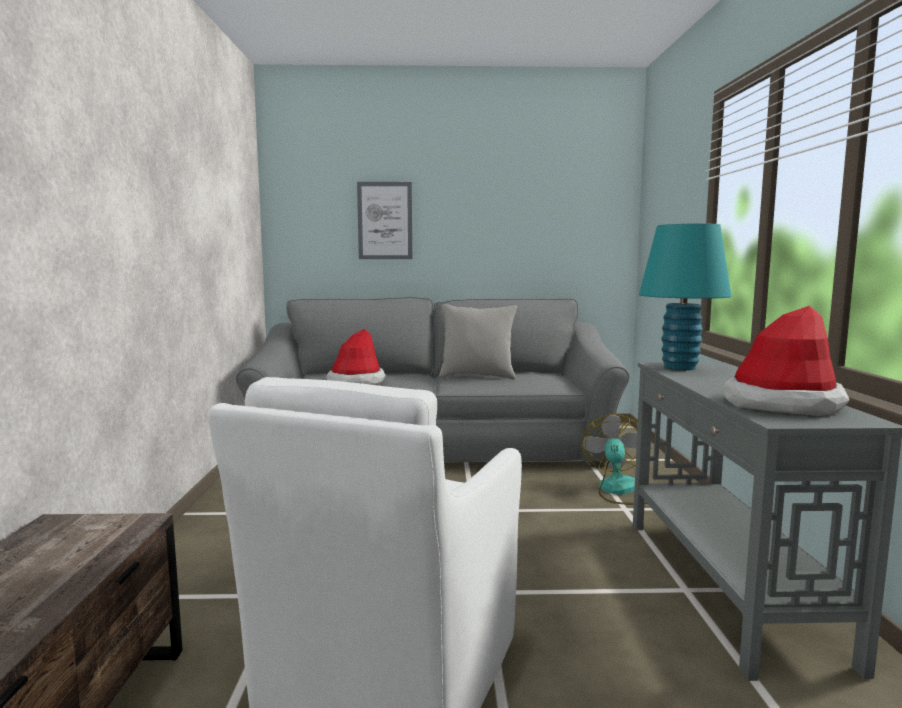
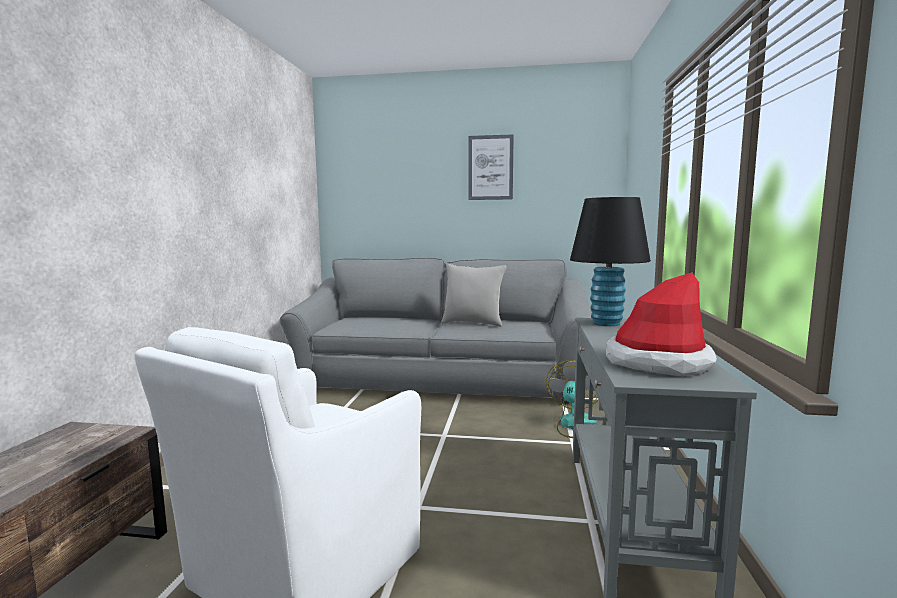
camera: 10 degrees right, 0 degrees up
(356, 382) = (373, 325): hat -> none
(385, 221) = (411, 196): picture -> picture (490, 167)
(680, 367) = (606, 323): turquoise table lamp -> black table lamp

